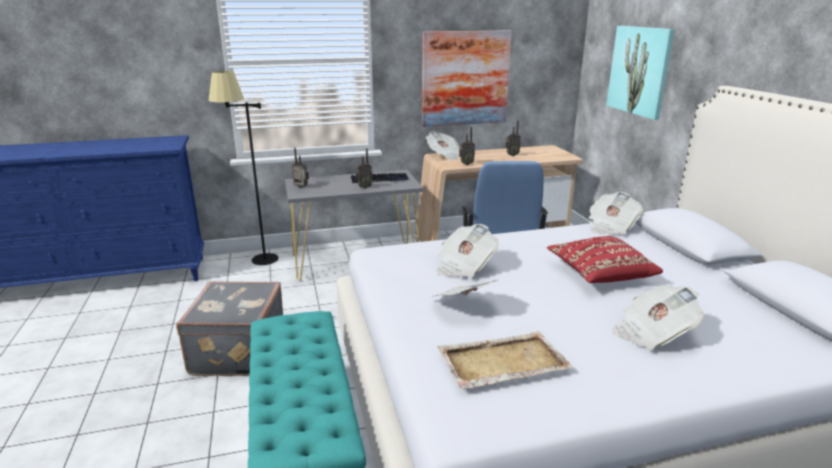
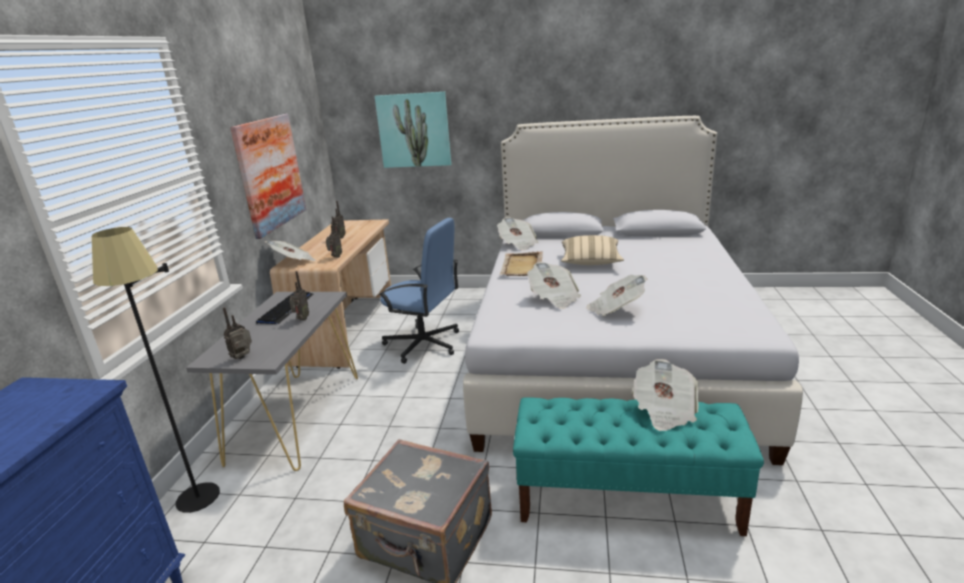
camera: 65 degrees left, 0 degrees up
(501, 362) = (697, 310): beige tray -> beige tray (522, 266)
(599, 274) = (590, 262): red pillow -> beige pillow
(652, 333) = (672, 266): newspaper -> newspaper (664, 410)

